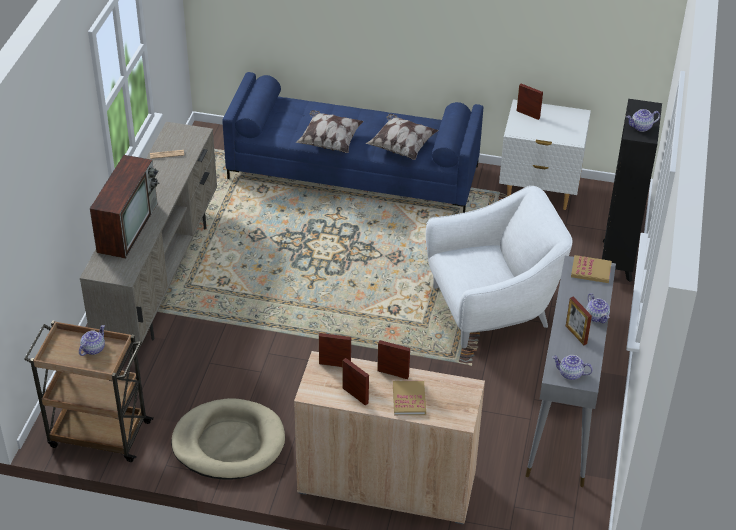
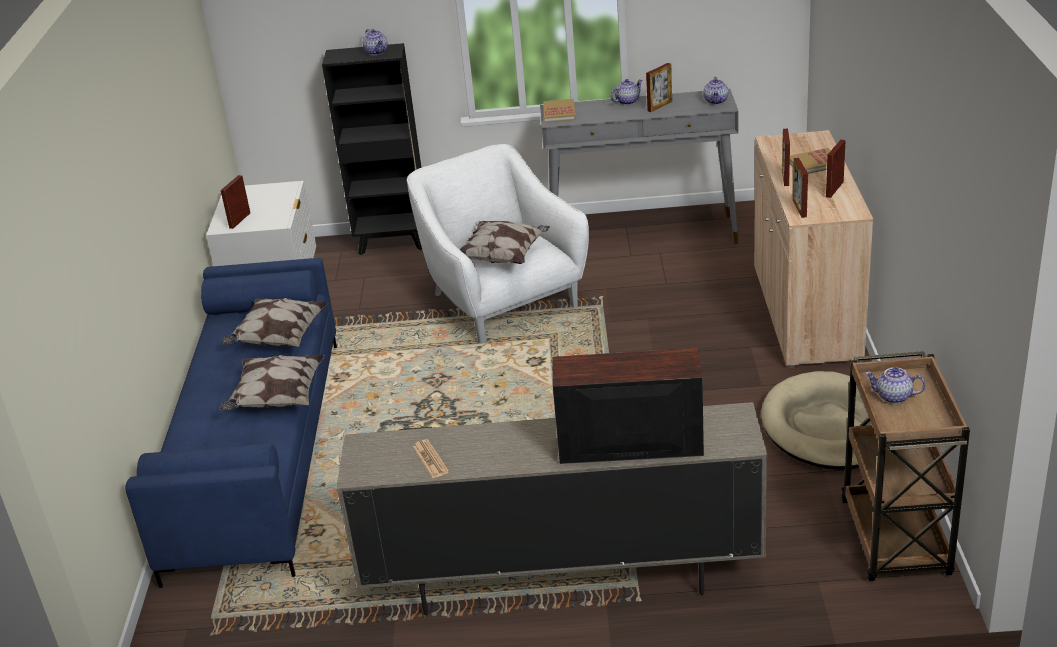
camera: 100 degrees left, 10 degrees down
(464, 264) = (504, 257): none -> pillow

